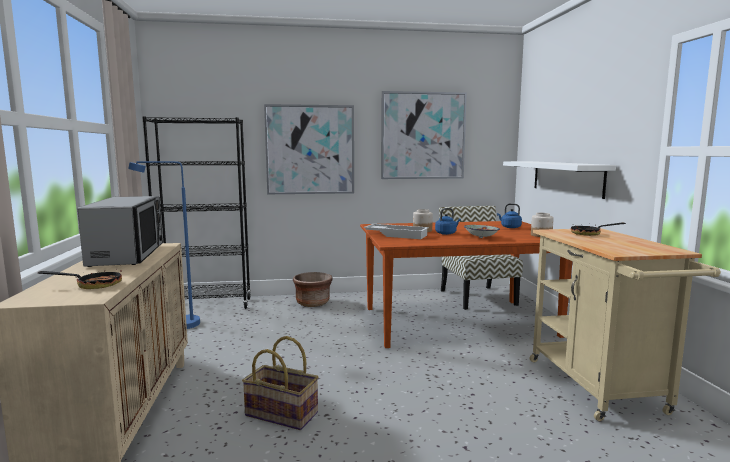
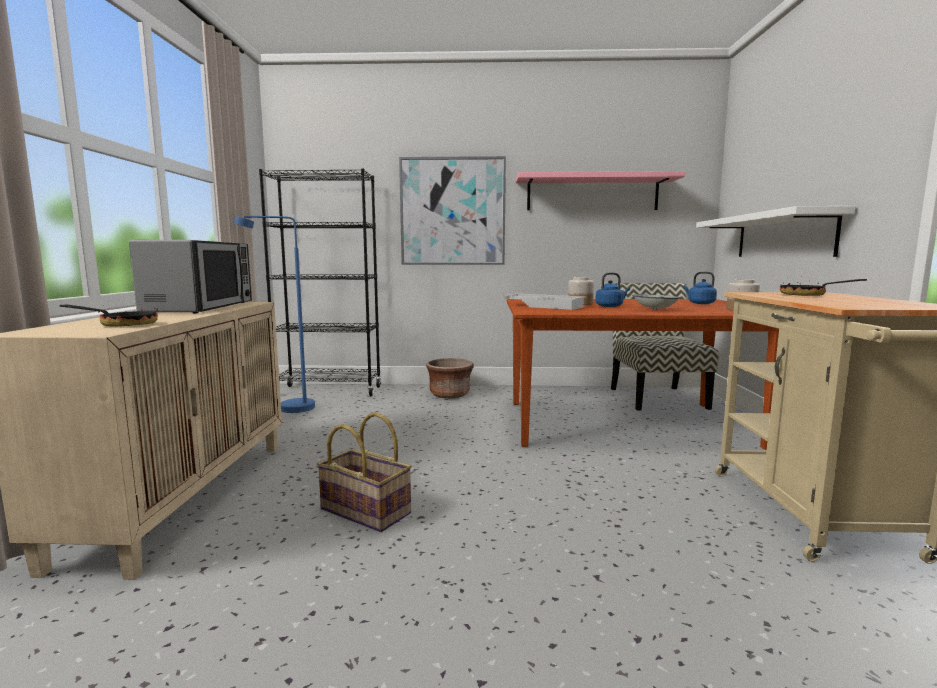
camera: 10 degrees right, 0 degrees up
(423, 136) = (592, 193): picture -> pink shelf

